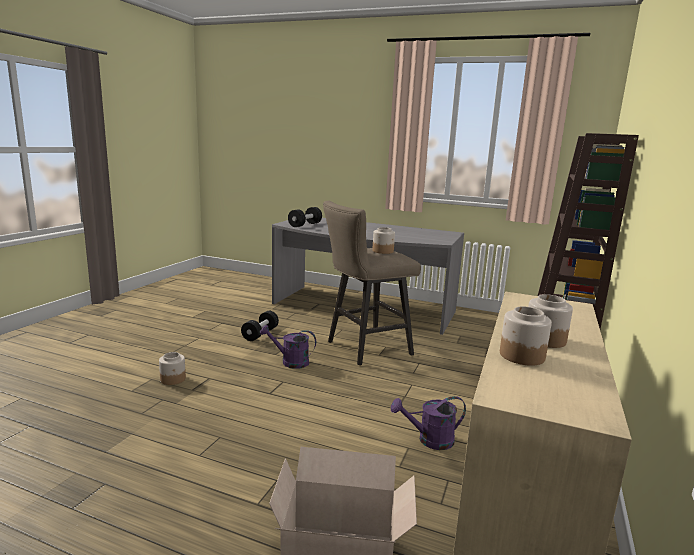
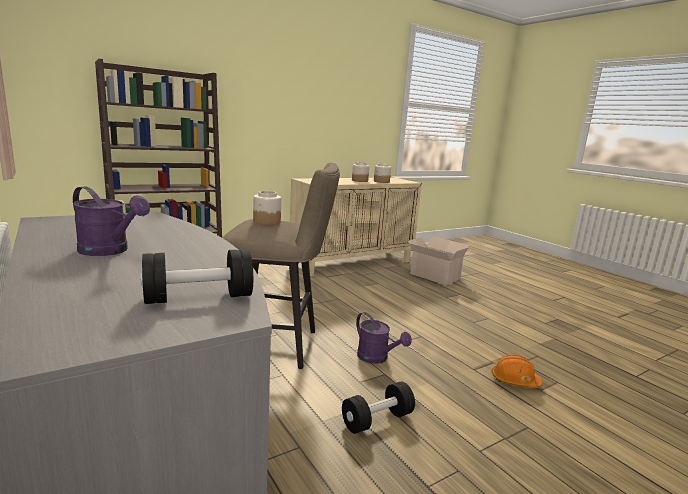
camera: 145 degrees left, 0 degrees up
(173, 379) = (514, 381): jar -> orange hard hat
(429, 440) = (346, 284): purple watering can -> purple watering can (109, 251)

